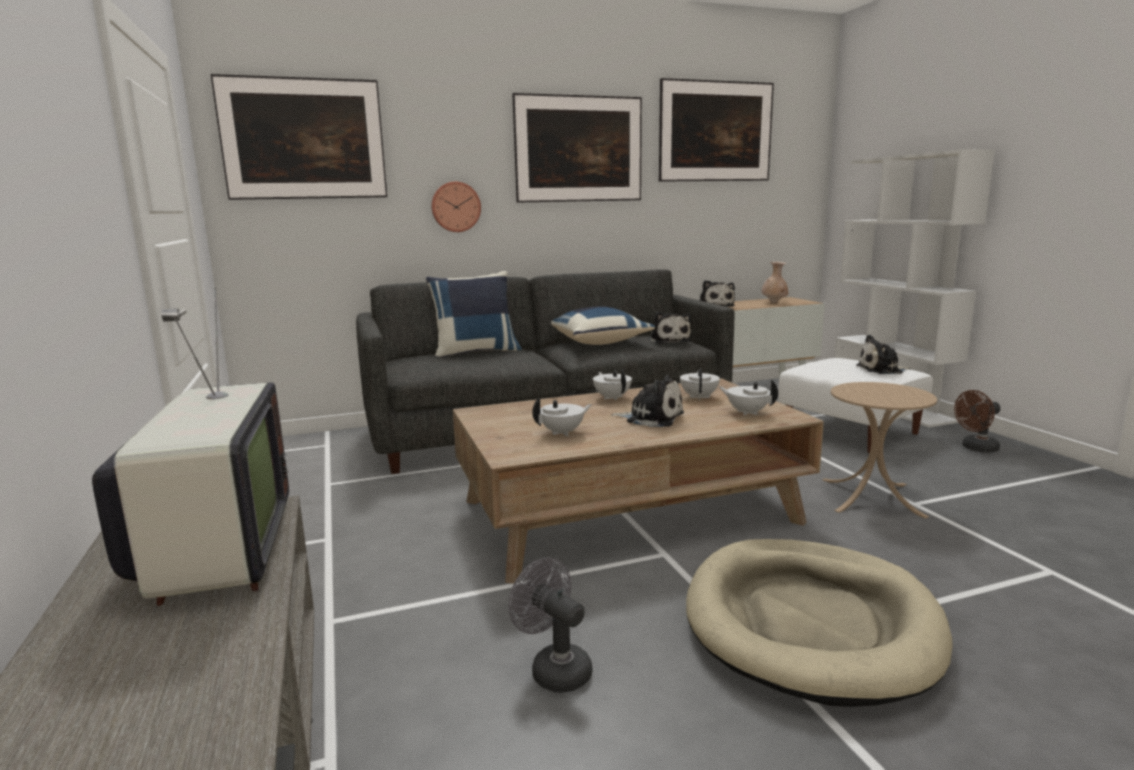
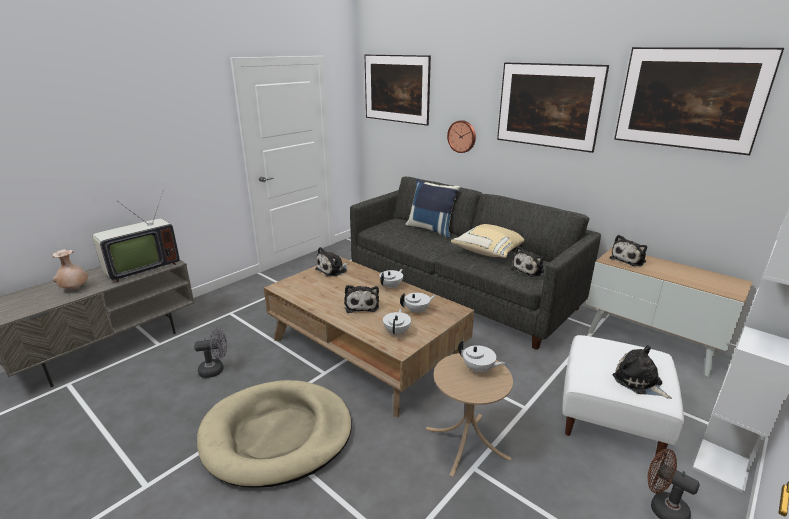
camera: 60 degrees right, 10 degrees up
(503, 418) = (333, 270): none -> plush toy
(554, 668) = (215, 370): grey fan -> grey fan turned 60 degrees clockwise
(563, 432) = (320, 289): white teapot -> white teapot (478, 369)
(599, 342) = (490, 251): blue pillow -> beige pillow
(774, 302) = (697, 279): beige vase -> beige vase (75, 289)

